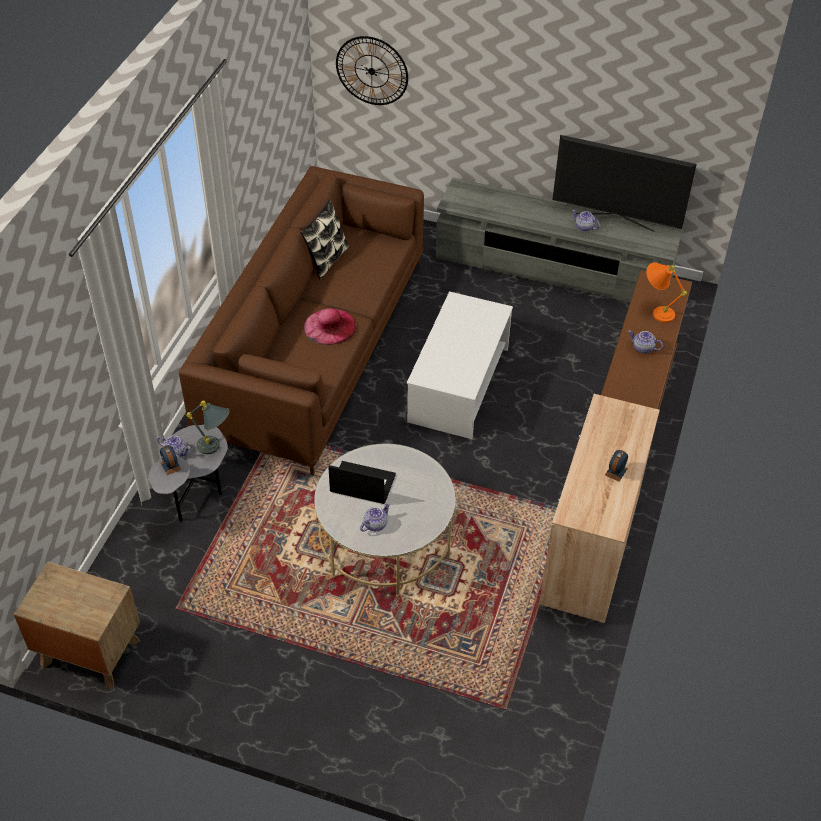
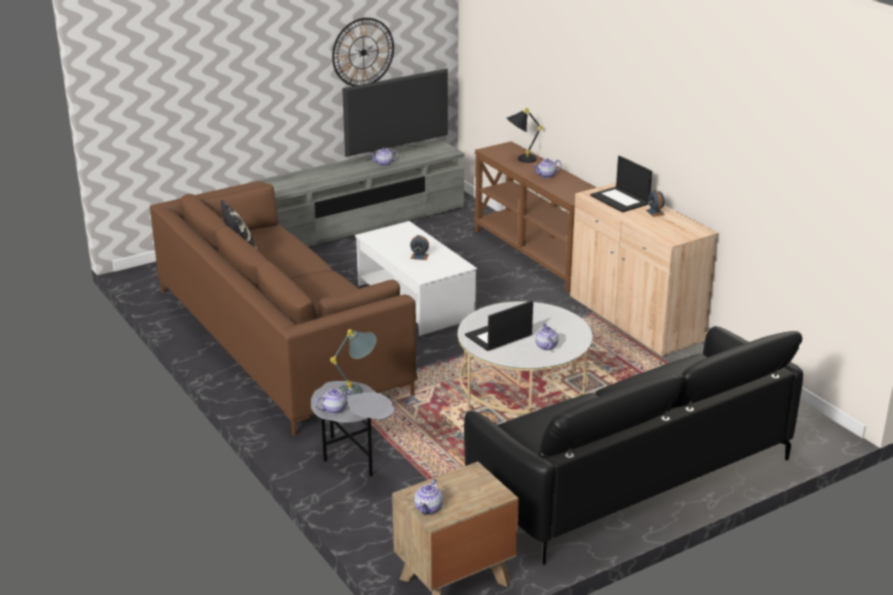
camera: 50 degrees left, 20 degrees down
(42, 595) = (429, 508): none -> teapot
(170, 465) = (363, 401): alarm clock -> alarm clock (419, 256)
(323, 687) = (630, 476): none -> black sofa
(330, 326) = (318, 283): pink hat -> none
(372, 71) = (157, 102): wall clock -> wall clock (363, 52)
(615, 432) = (620, 200): none -> laptop
(656, 311) = (520, 159): orange table lamp -> black table lamp

